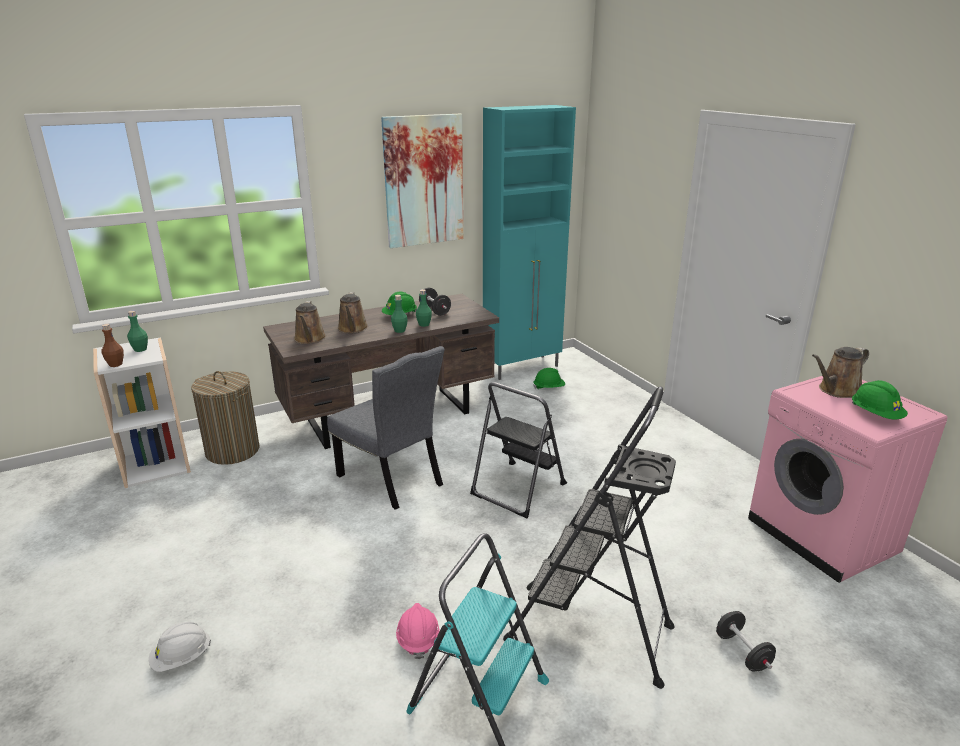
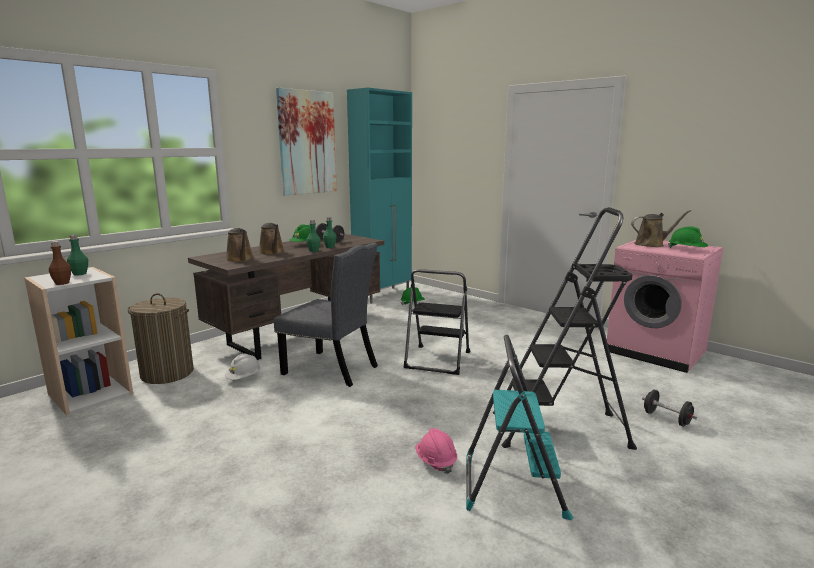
camera: 20 degrees left, 10 degrees down
(182, 658) = (223, 525): white hard hat -> white hard hat (244, 378)
(837, 391) = (652, 244): brown watering can -> brown watering can turned 135 degrees counterclockwise

